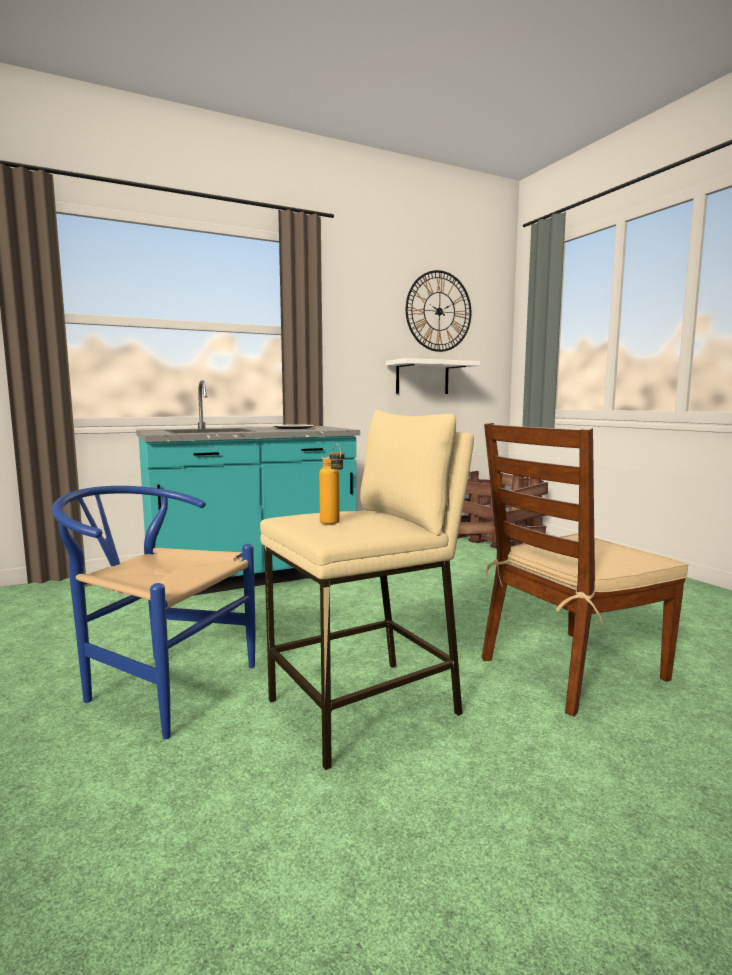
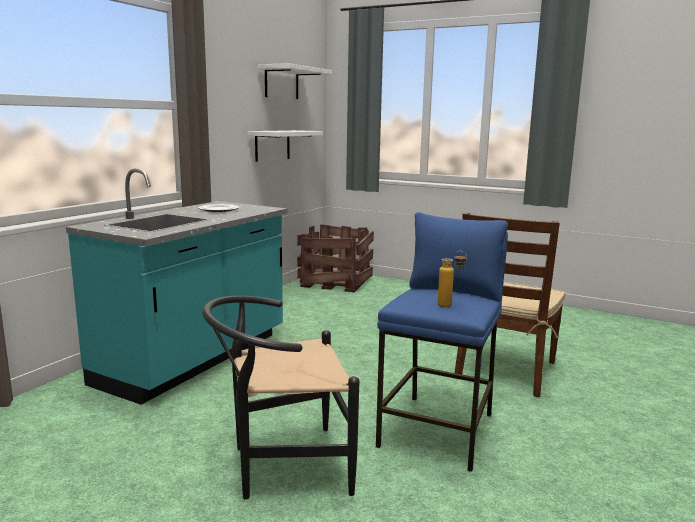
camera: 35 degrees left, 5 degrees up
(158, 685) = (280, 466): blue chair -> black chair
(365, 708) = (438, 430): beige stool -> blue stool
(439, 311) = (281, 83): wall clock -> white shelf

